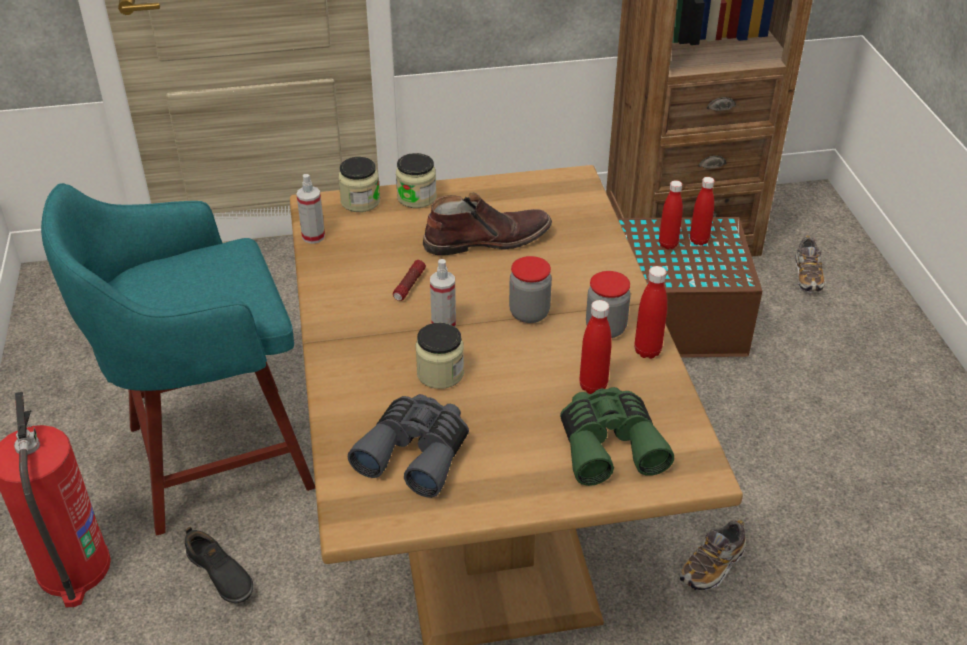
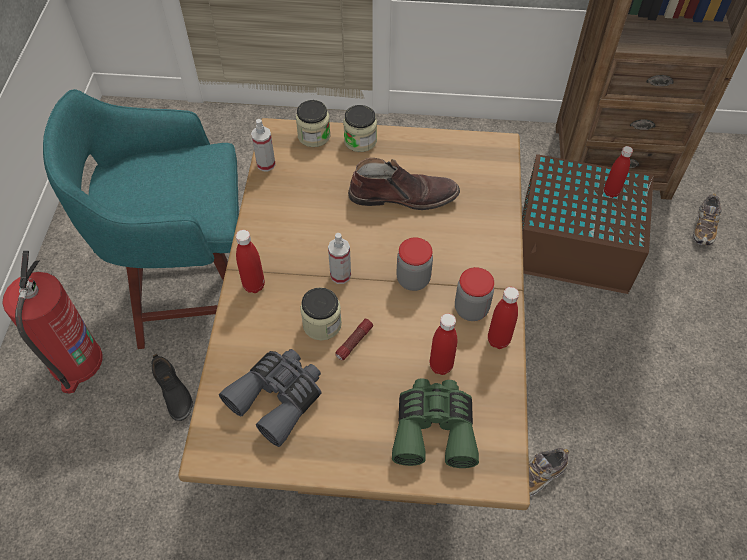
camera: 15 degrees right, 15 degrees up
(409, 285) = (325, 230): flashlight -> flashlight (354, 342)
(668, 244) = (583, 191): red bottle -> red bottle (254, 285)

